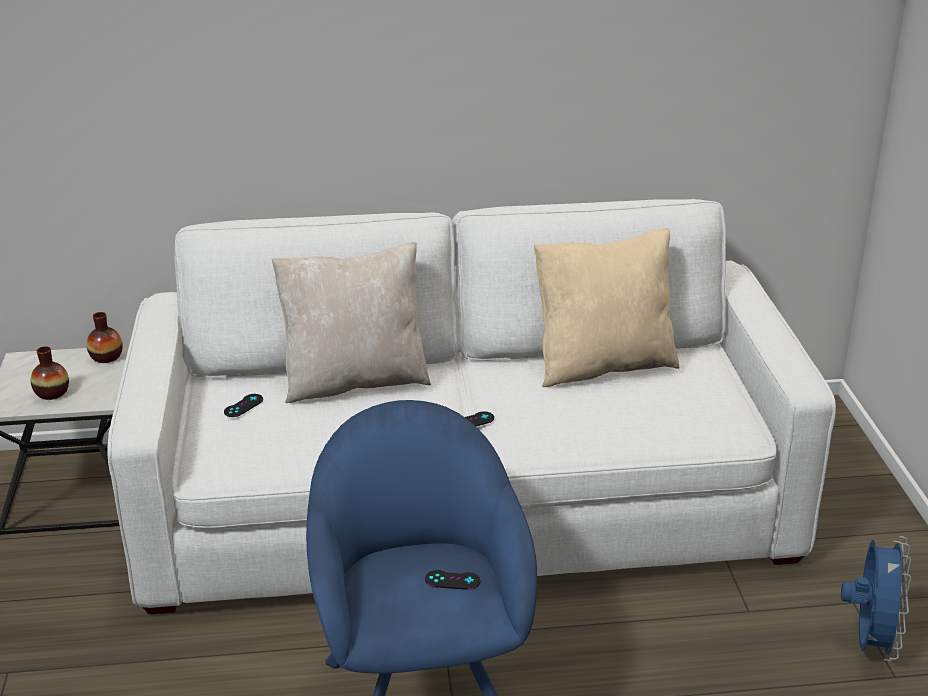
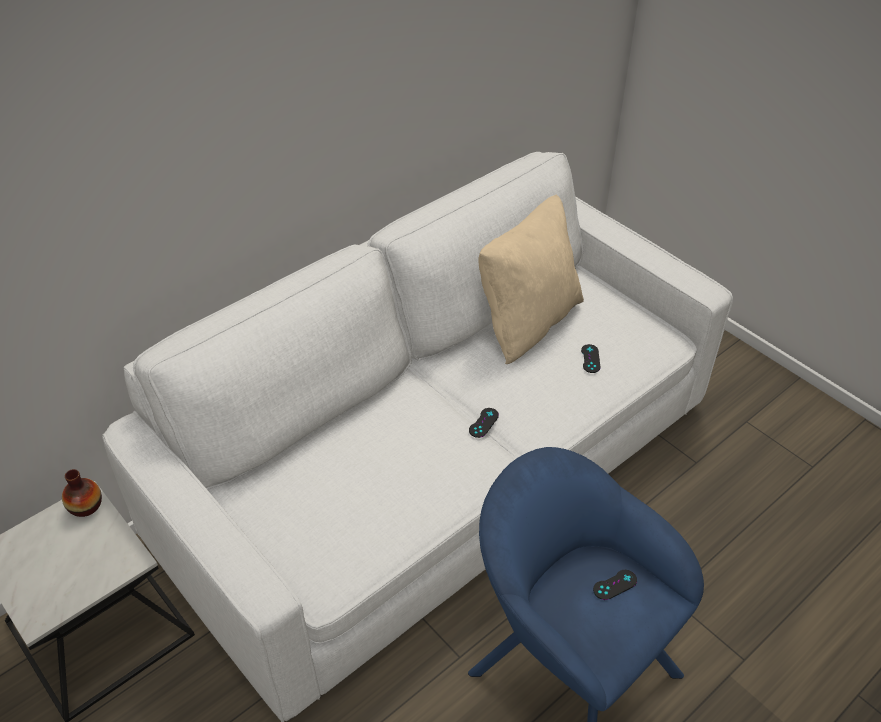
camera: 35 degrees left, 15 degrees up
(52, 393) = (73, 575): vase -> none
(243, 406) = (289, 502): black game controller -> black game controller (590, 359)
(355, 381) = (358, 428): beige pillow -> none
(869, 642) = (780, 448): blue fan -> none

